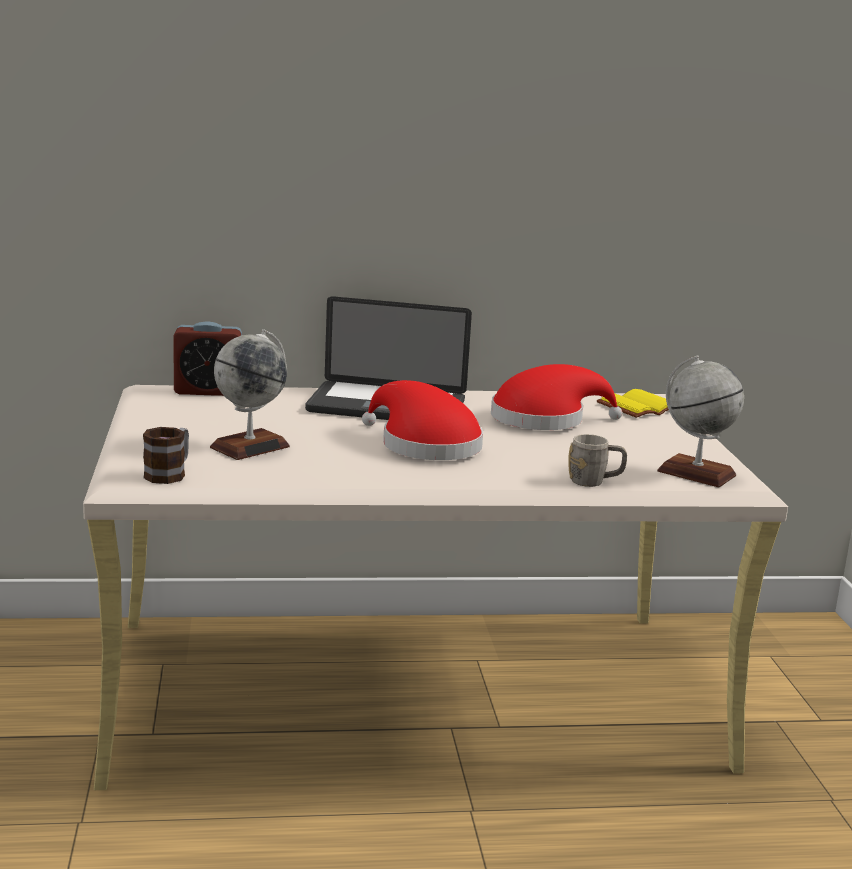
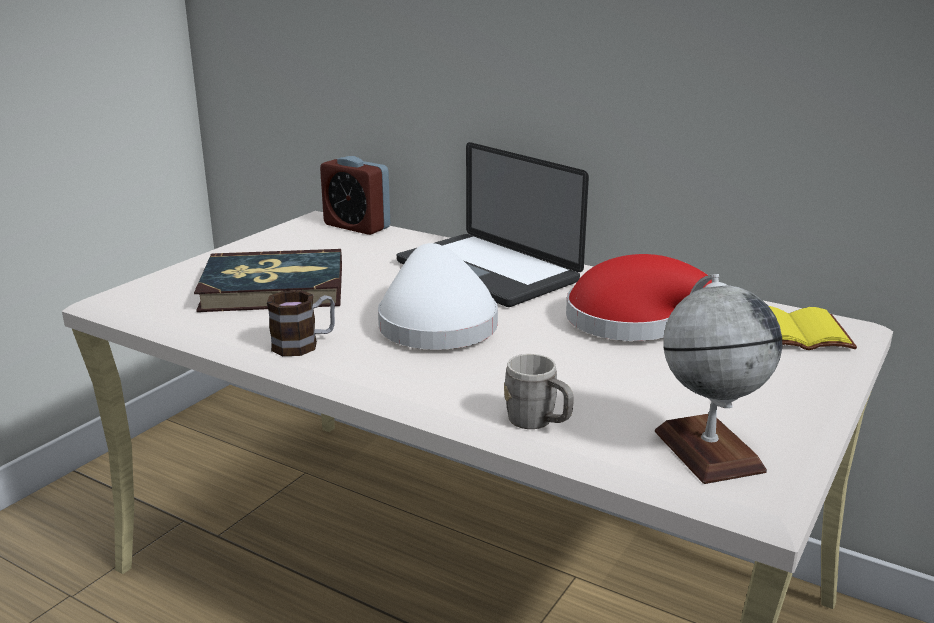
camera: 40 degrees right, 5 degrees up
(169, 473) = (155, 299): mug -> mug (304, 344)
(250, 447) = (273, 287): globe -> book
(424, 445) = (436, 323): red hat -> white hat

